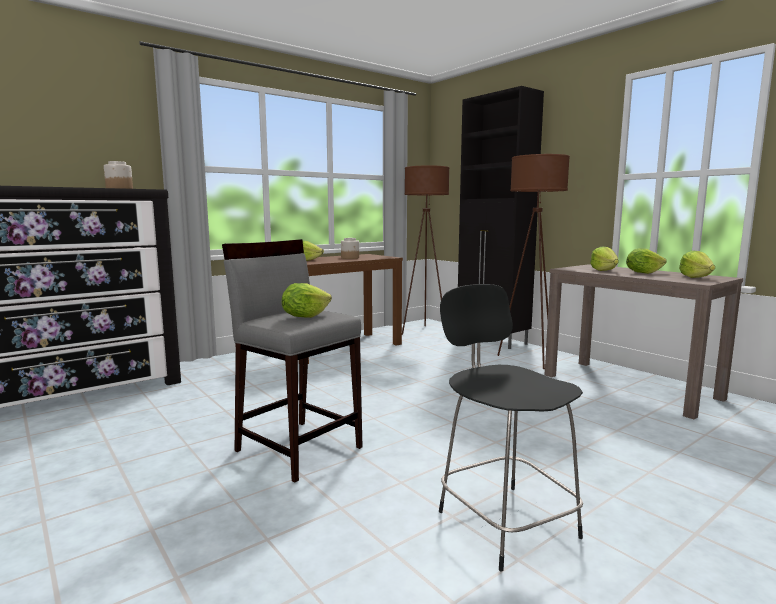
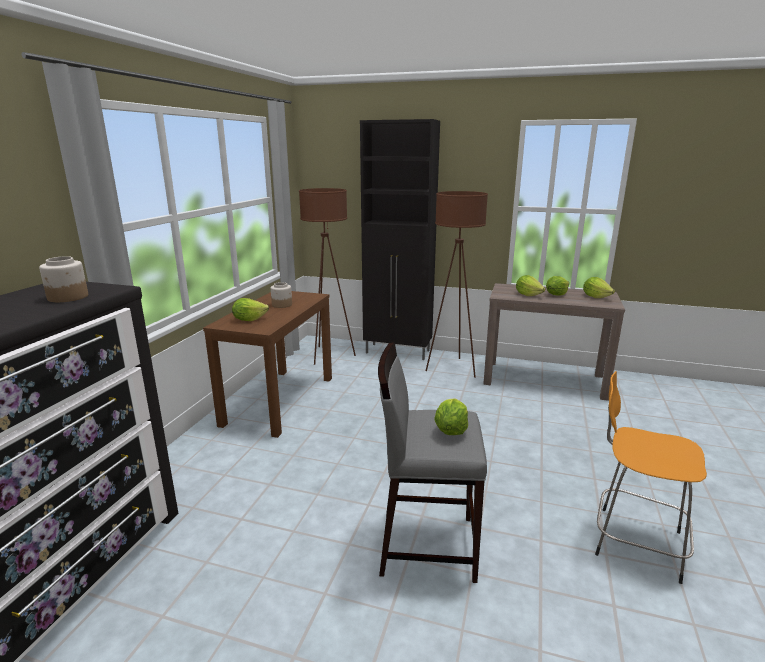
camera: 35 degrees left, 10 degrees up
(504, 521) = (634, 541): black stool -> orange stool

